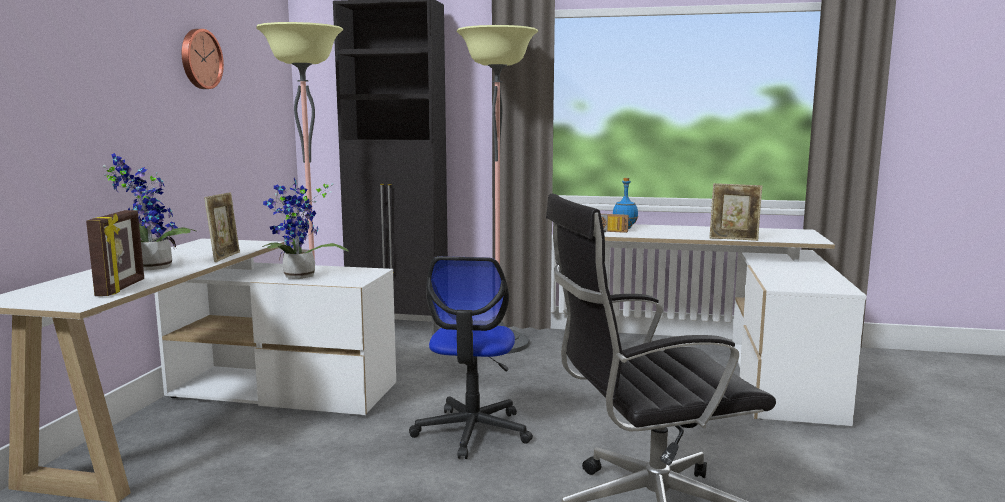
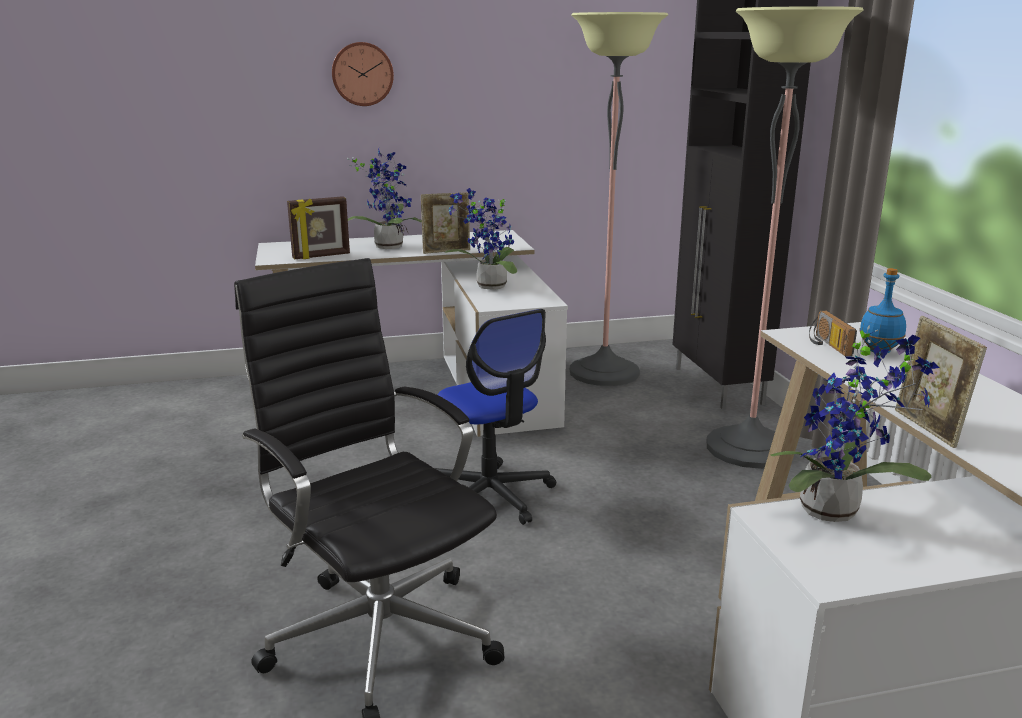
camera: 65 degrees right, 10 degrees up
(200, 59) = (536, 52): wall clock -> wall clock (362, 74)
(472, 432) = (491, 495): office chair -> office chair turned 105 degrees counterclockwise
(777, 278) = (836, 511): none -> potted plant

